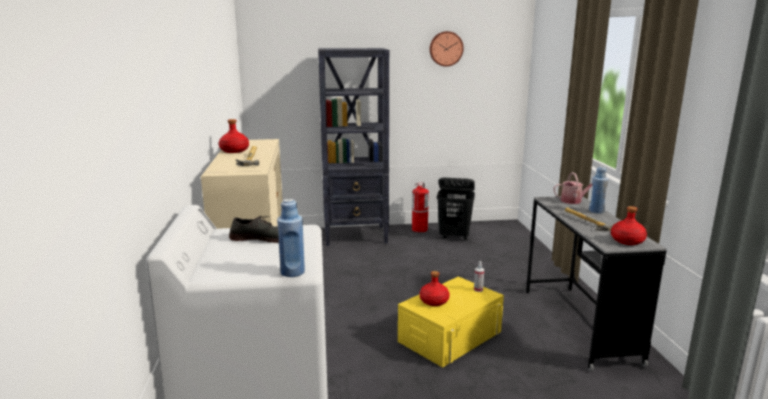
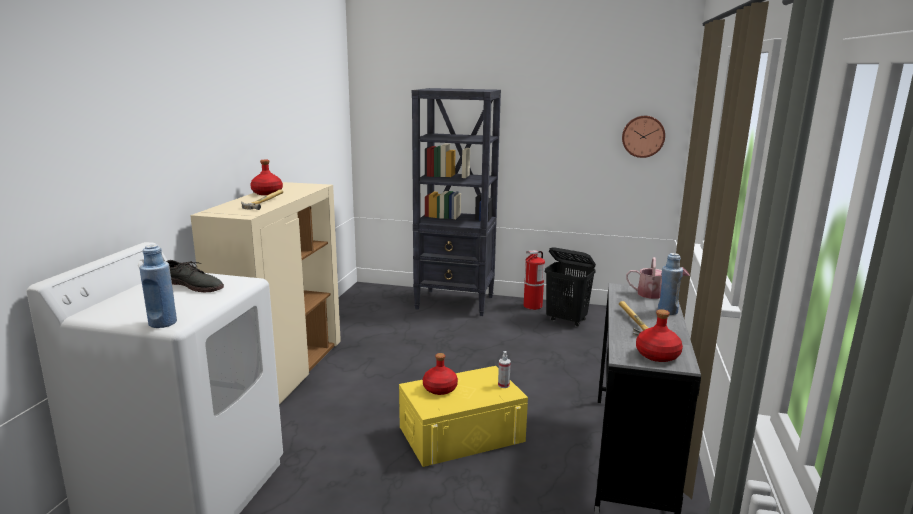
camera: 20 degrees right, 0 degrees up
(446, 48) = (578, 92): wall clock -> wall clock (643, 136)

